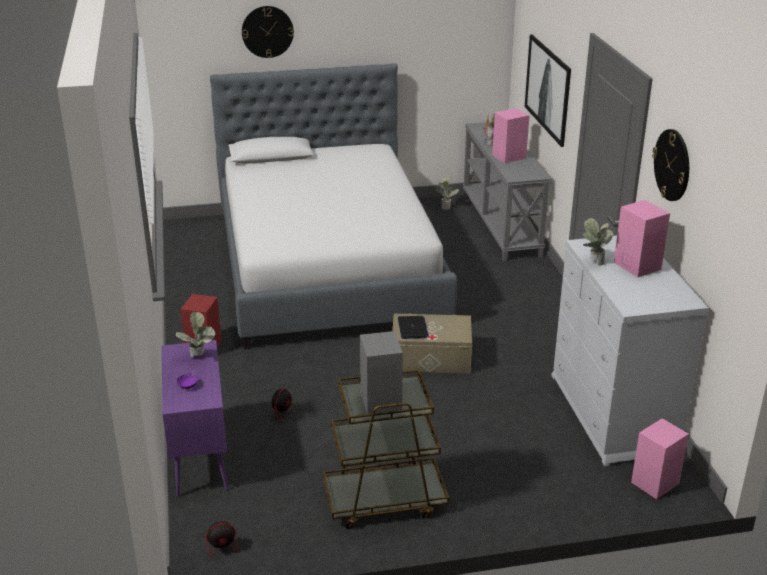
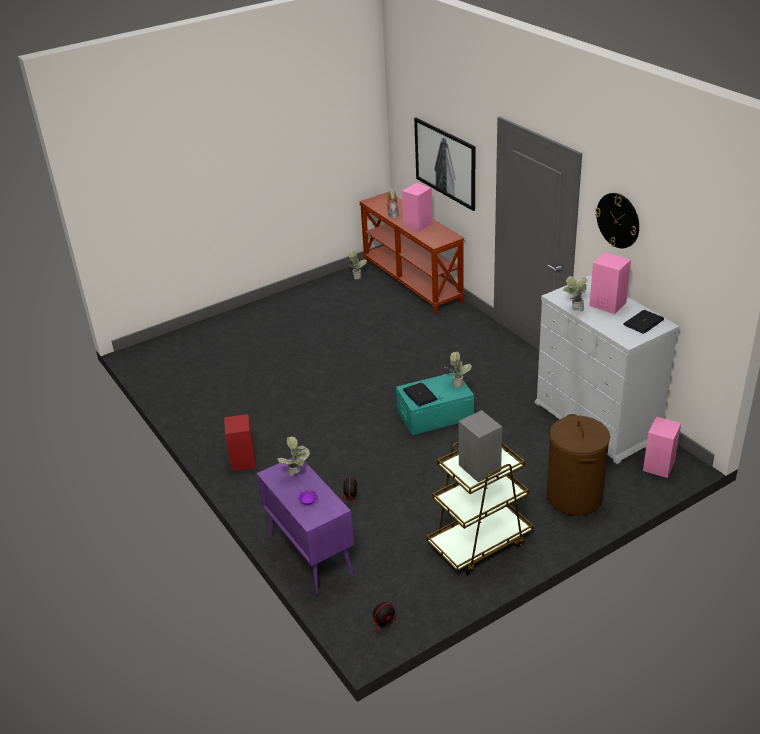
camera: 20 degrees left, 5 degrees up
(267, 31) = (187, 159): wall clock -> none
(327, 267) = (296, 357): bed -> none
(431, 357) = (435, 414): beige storage box -> turquoise storage box
(462, 326) = (457, 383): none -> potted plant
(501, 225) = (413, 282): grey console table -> brown console table
(528, 485) = (574, 497): none -> brown laundry basket
(666, 293) = (643, 322): none -> laptop

